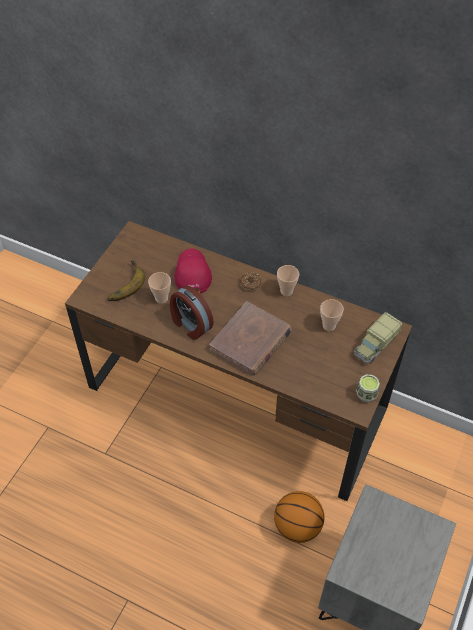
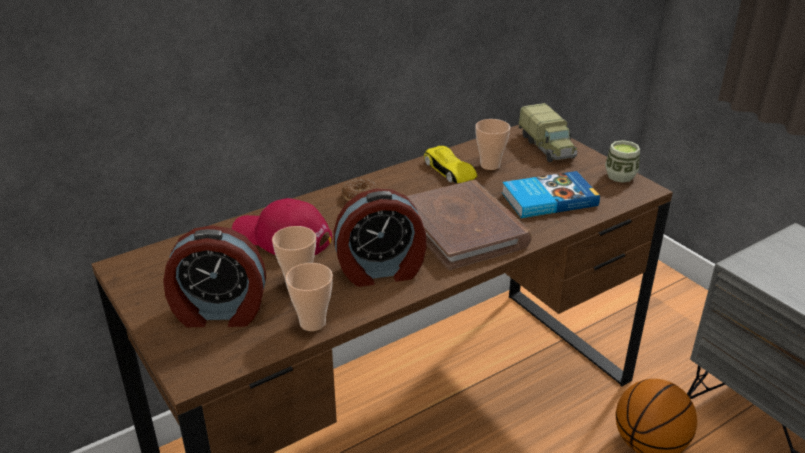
camera: 60 degrees left, 20 degrees down
(123, 284) = (219, 313): banana -> alarm clock
(286, 291) = (402, 175): cup -> cup (312, 323)
(308, 310) = (450, 170): none -> yellow toy car
(310, 367) = (548, 198): none -> book

